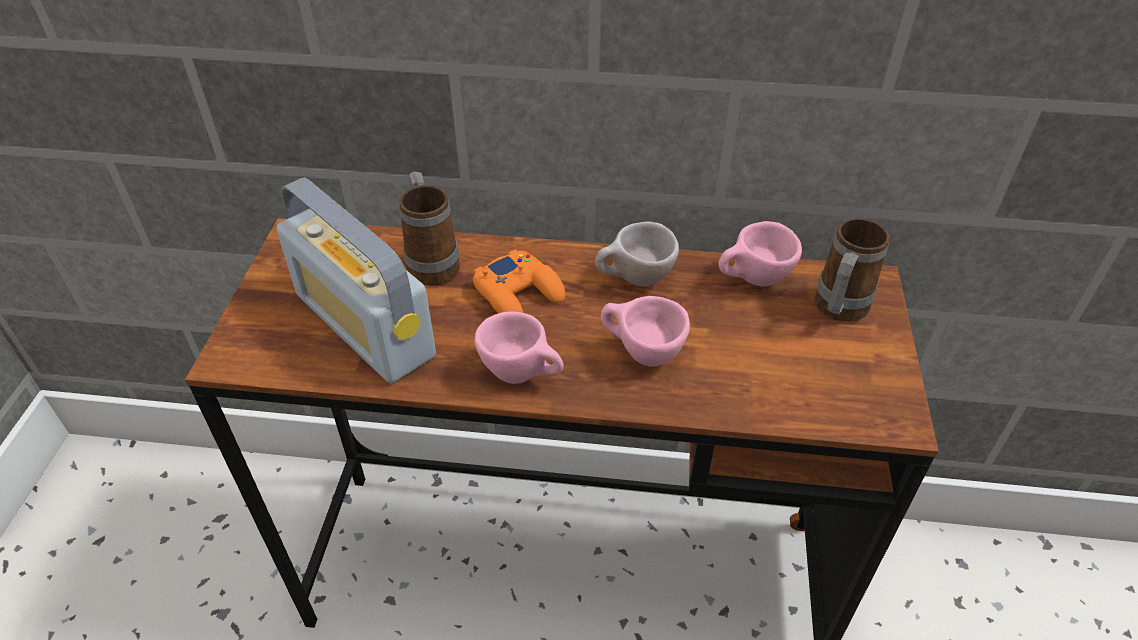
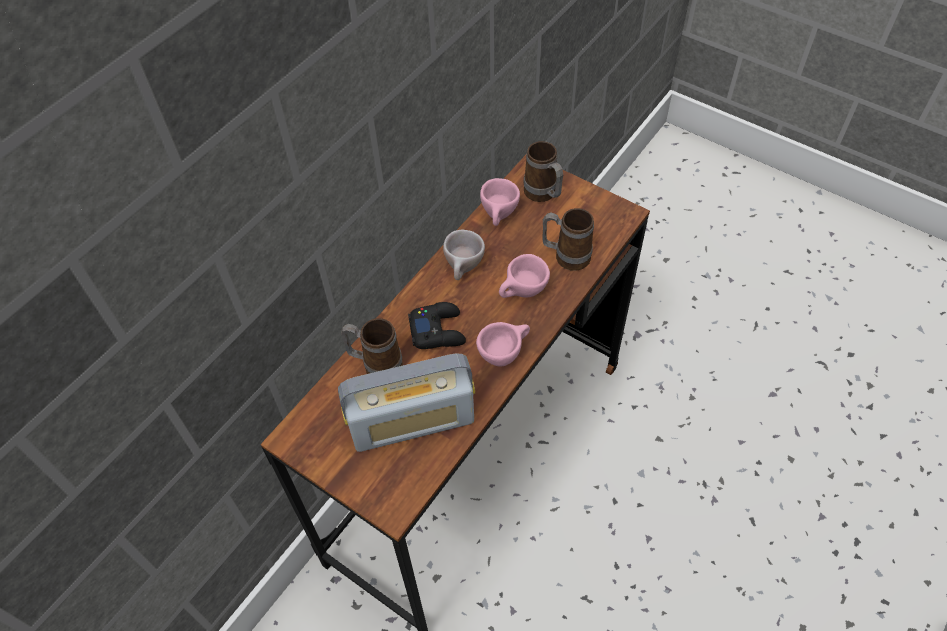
camera: 60 degrees left, 10 degrees up
(519, 294) = (438, 330): orange game controller -> black game controller
(747, 377) = (565, 256): none -> mug

